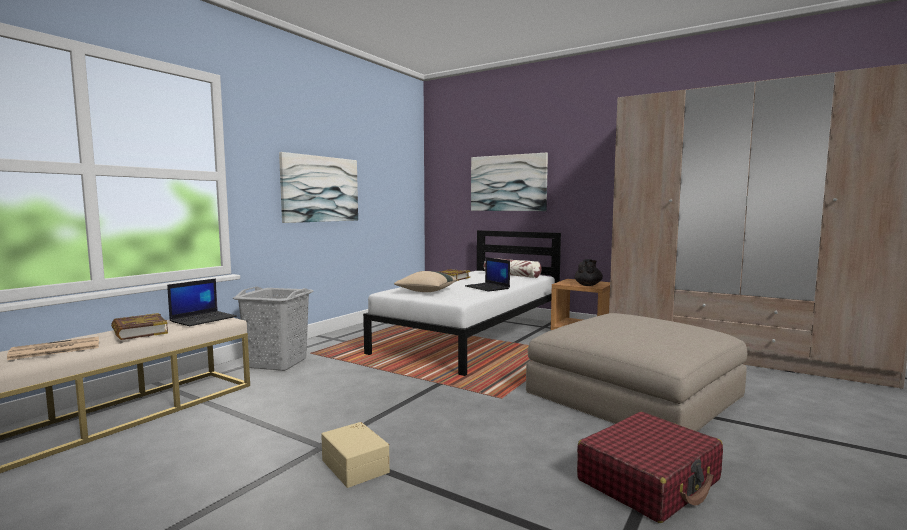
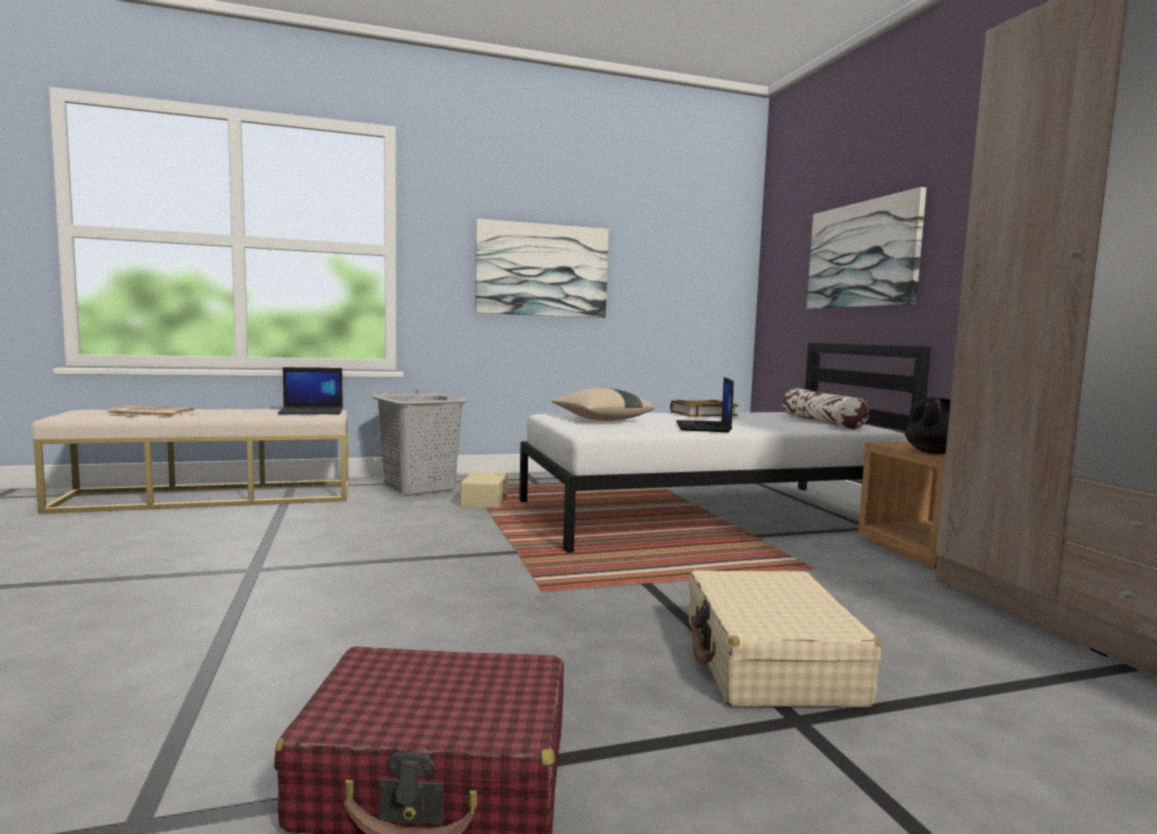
camera: 40 degrees right, 0 degrees up
(139, 331) = (237, 412): book -> none
(356, 465) = (229, 595): beige storage box -> beige storage box (486, 501)
(633, 394) = (769, 662): beige ottoman -> beige suitcase

